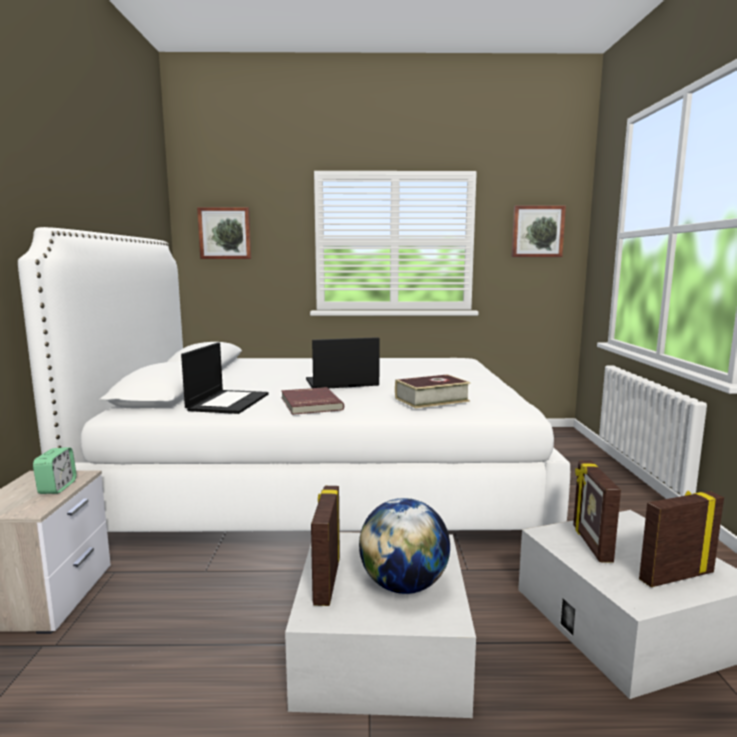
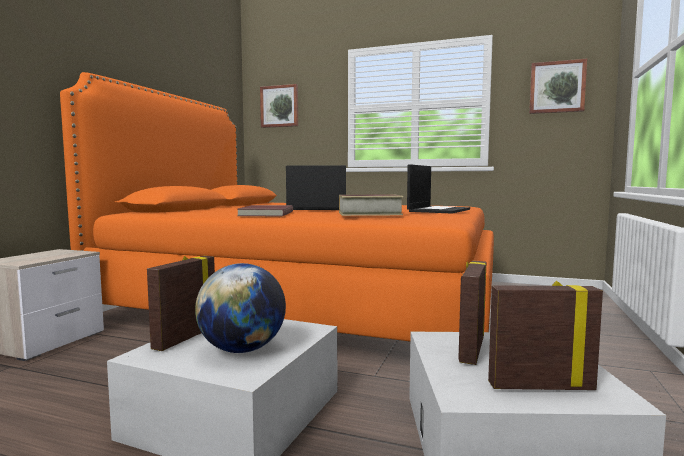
camera: 20 degrees right, 5 degrees down
(57, 487) = (57, 256): alarm clock -> none
(228, 402) = (209, 212): laptop -> laptop (438, 210)
(321, 486) = (308, 305): white bed -> orange bed

